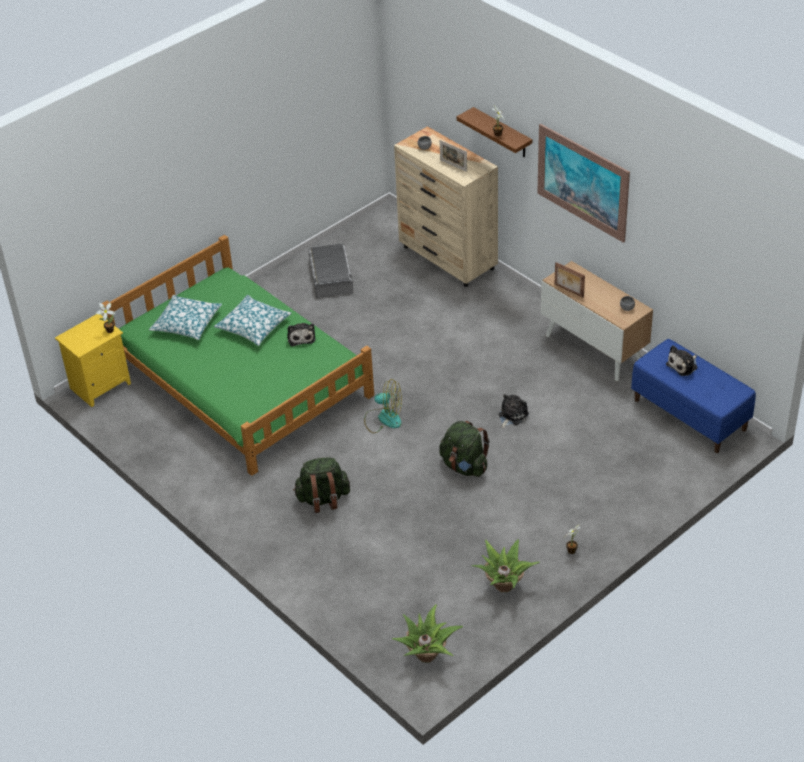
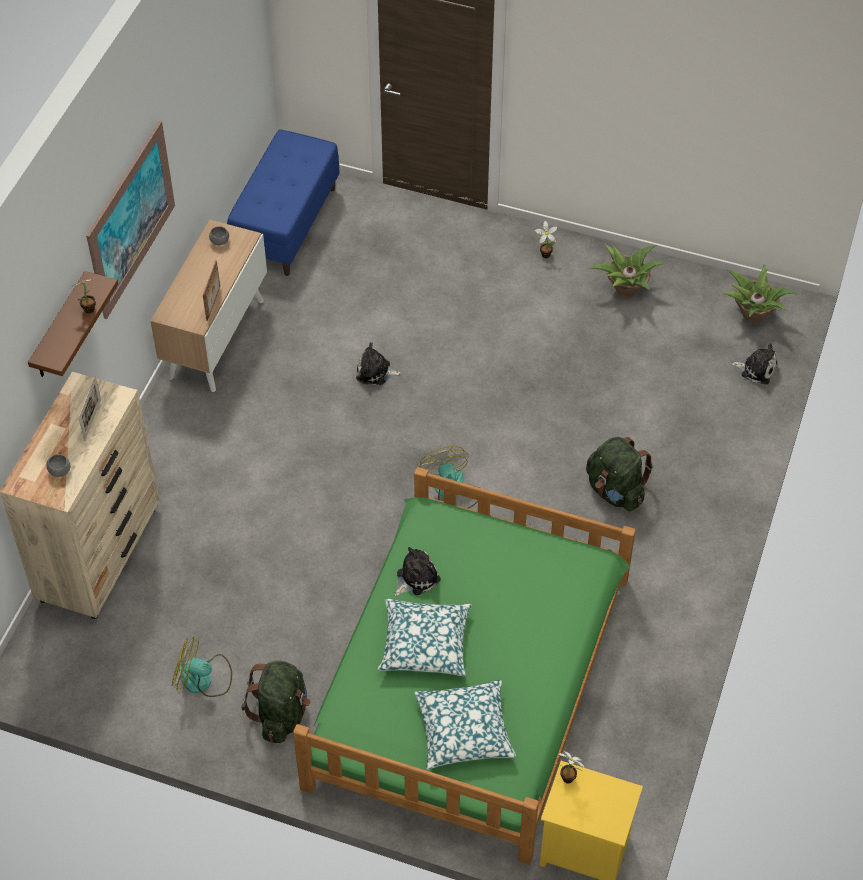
camera: 120 degrees left, 10 degrees up
(330, 276) = (203, 679): grey storage box -> fan
(464, 466) = (482, 384): green backpack -> green backpack (281, 714)
(683, 365) = (269, 193): plush toy -> plush toy (756, 369)

